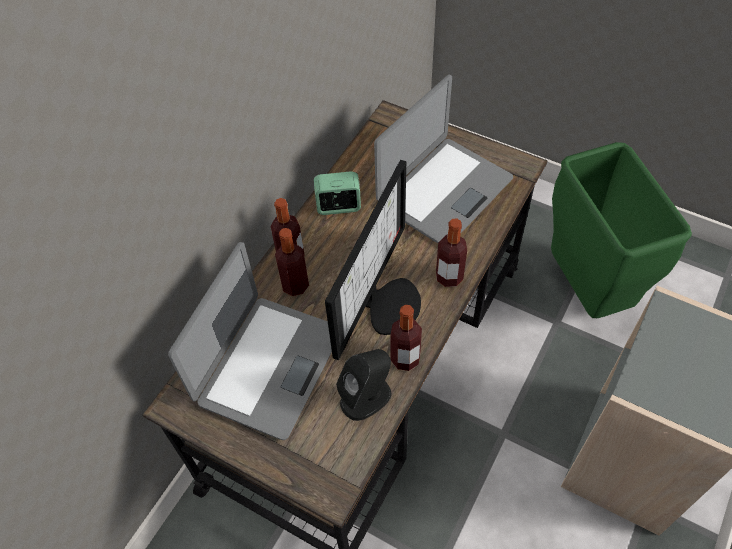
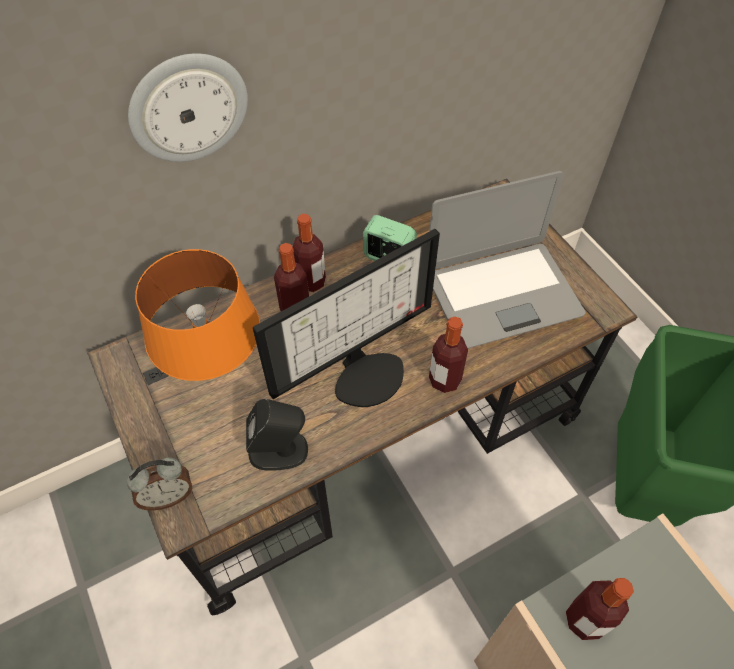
camera: 30 degrees right, 0 degrees up
(179, 150) = (188, 108): none -> wall clock
(268, 366) = (217, 370): laptop -> orange table lamp
(306, 482) = (168, 496): none -> alarm clock
(405, 358) = (342, 435): bottle -> bottle (585, 620)

